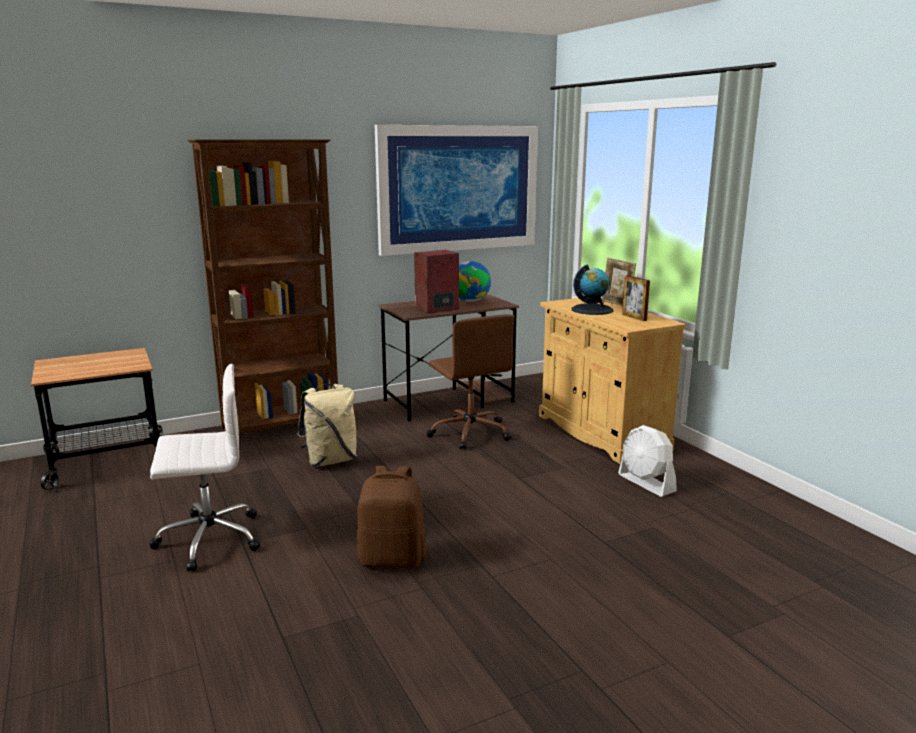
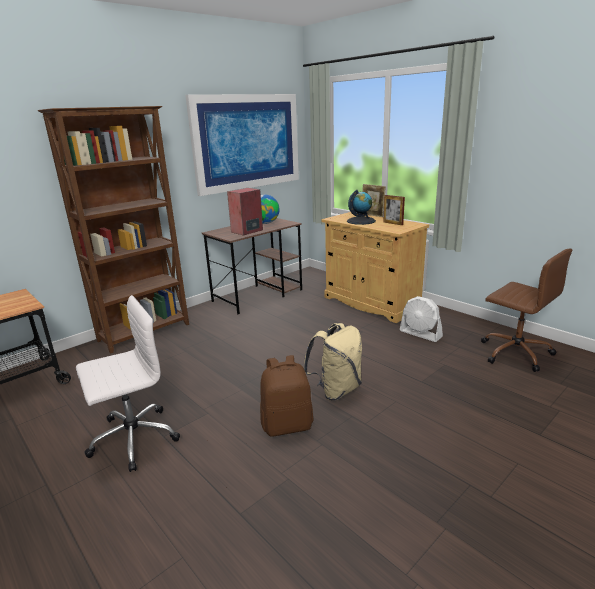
camera: 15 degrees left, 5 degrees up
(330, 460) = (197, 354): beige backpack -> beige backpack (336, 390)
(470, 432) = (285, 316): brown office chair -> brown office chair (514, 352)

